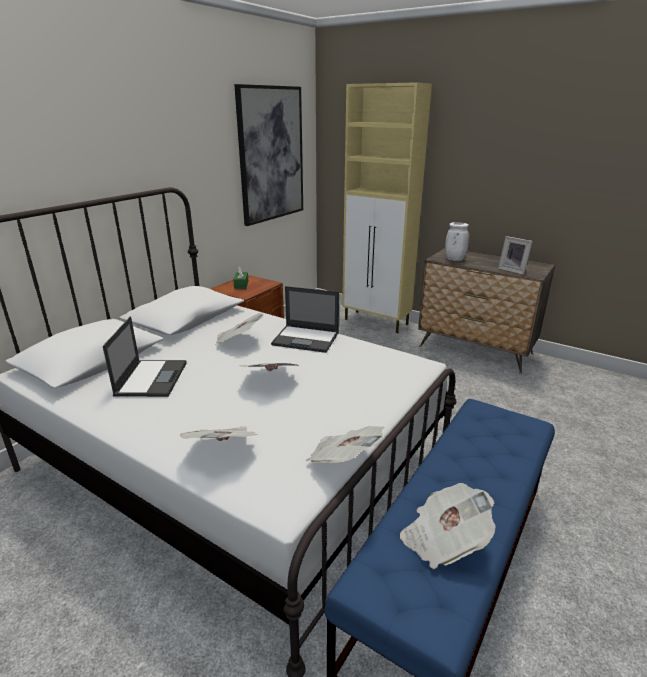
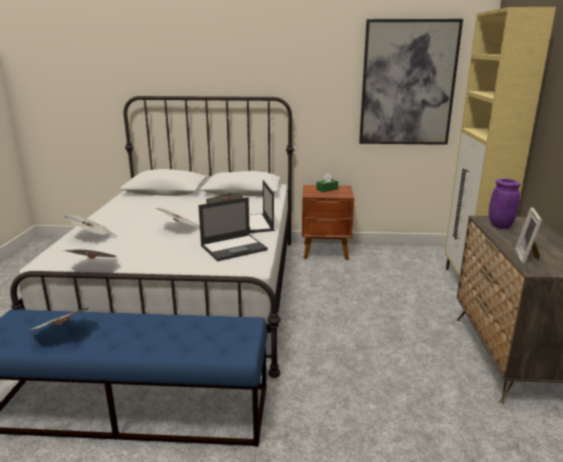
camera: 60 degrees right, 5 degrees down
(152, 378) = (156, 205): laptop -> laptop (234, 247)
(454, 259) = (499, 226): white vase -> purple vase

